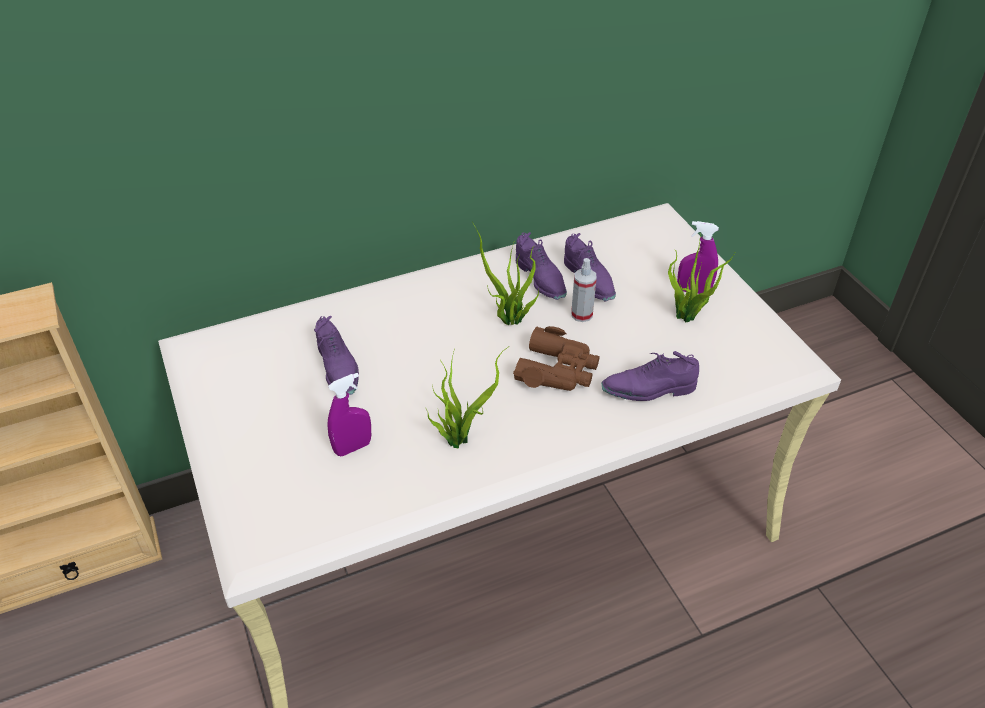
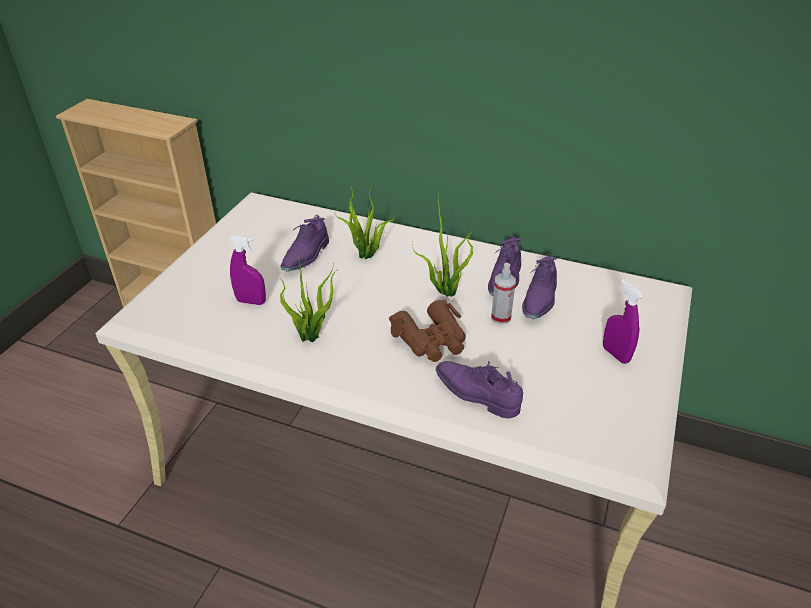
camera: 45 degrees right, 5 degrees down
(688, 317) = (583, 369): potted plant -> potted plant (366, 256)

